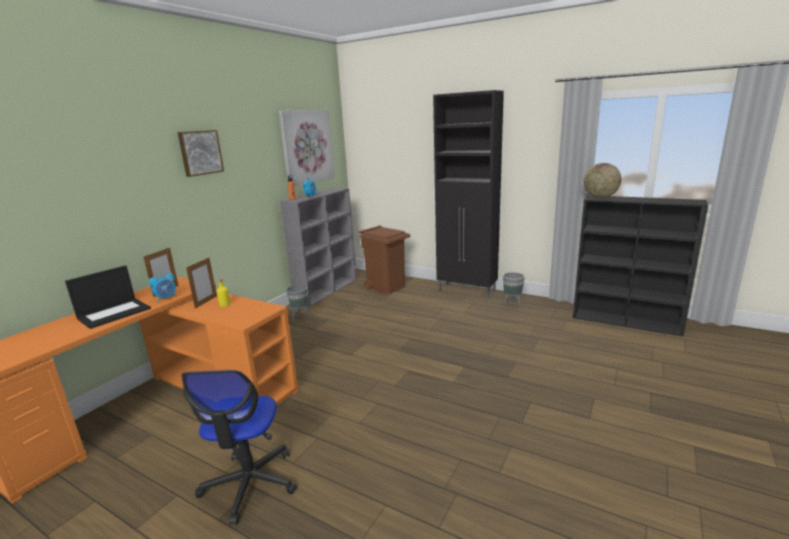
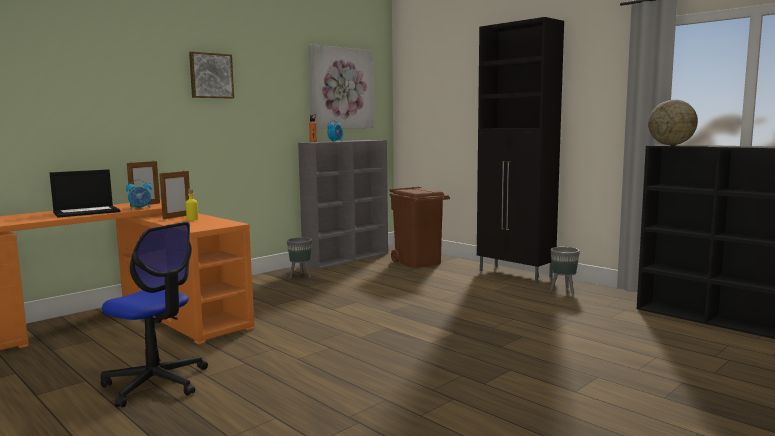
camera: 15 degrees right, 10 degrees down
(250, 483) = (156, 383): office chair -> office chair turned 75 degrees counterclockwise

